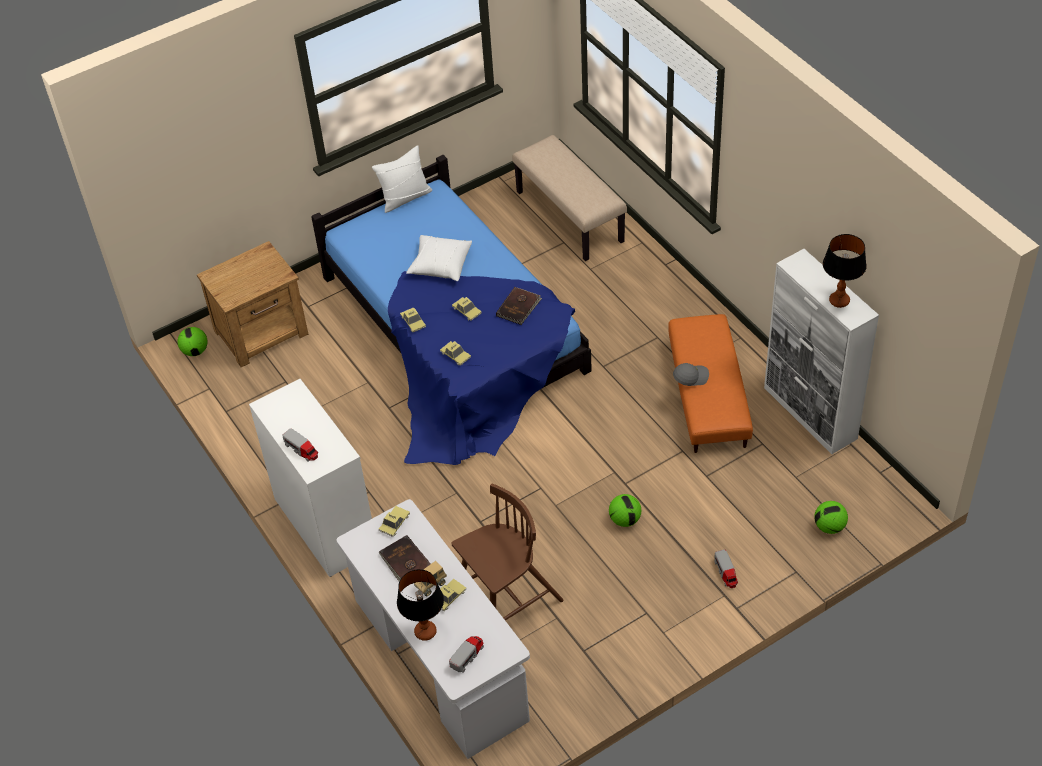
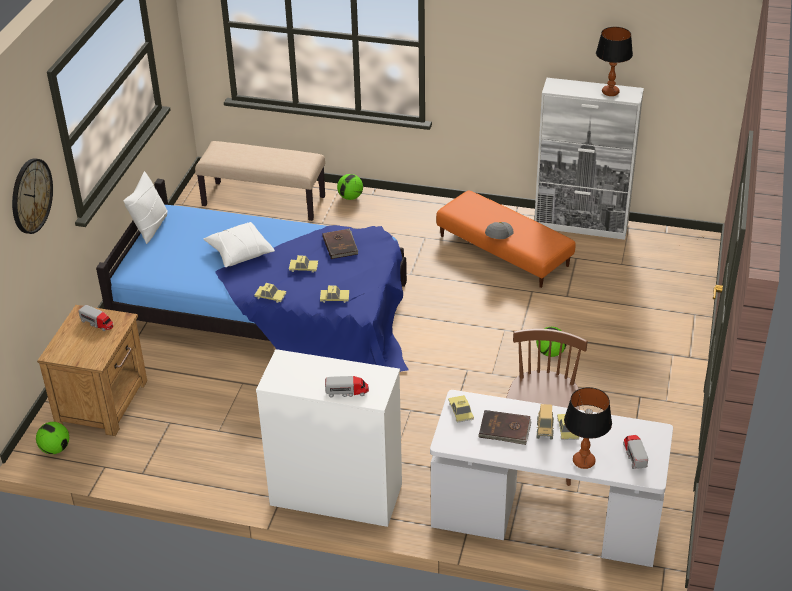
camera: 45 degrees left, 10 degrees down
(242, 136) = (31, 196): none -> wall clock
(726, 573) = (655, 342): toy truck -> toy truck (97, 323)
(829, 526) = (678, 278): football -> football (350, 197)

